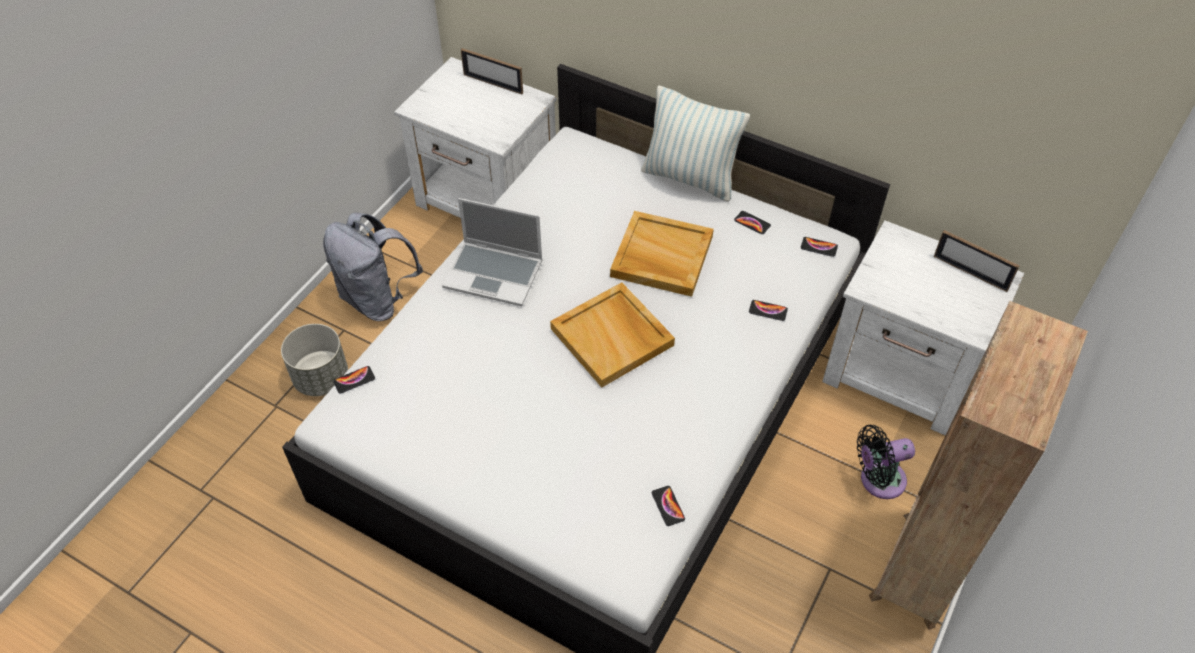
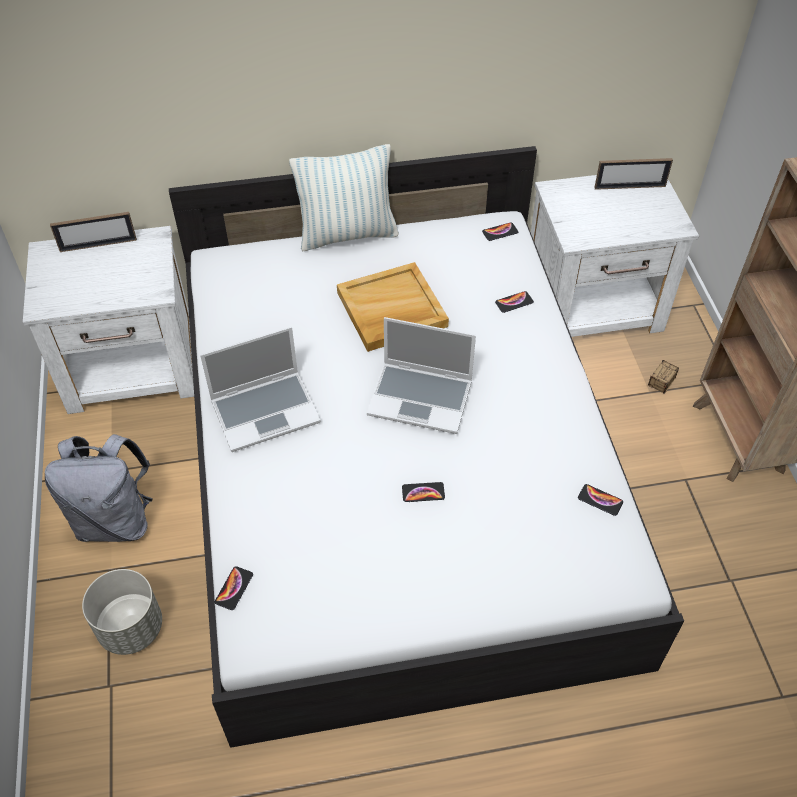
camera: 40 degrees left, 0 degrees up
(613, 337) = (421, 398): beige tray -> laptop
(752, 223) = (432, 242): phone -> phone (423, 492)
(878, 480) = (653, 393): black fan -> storage box

